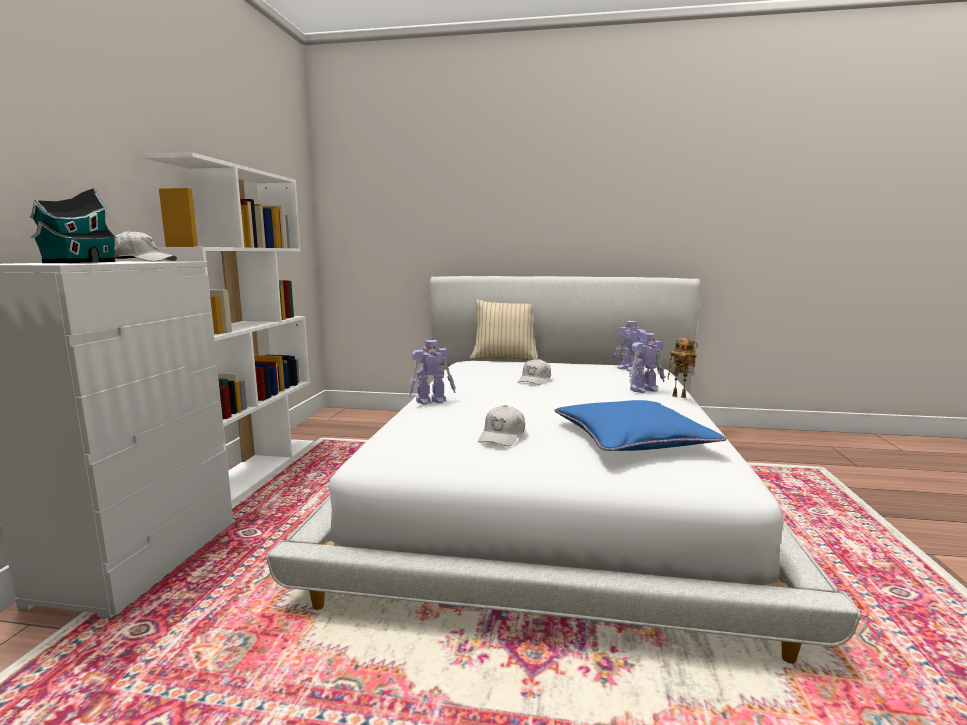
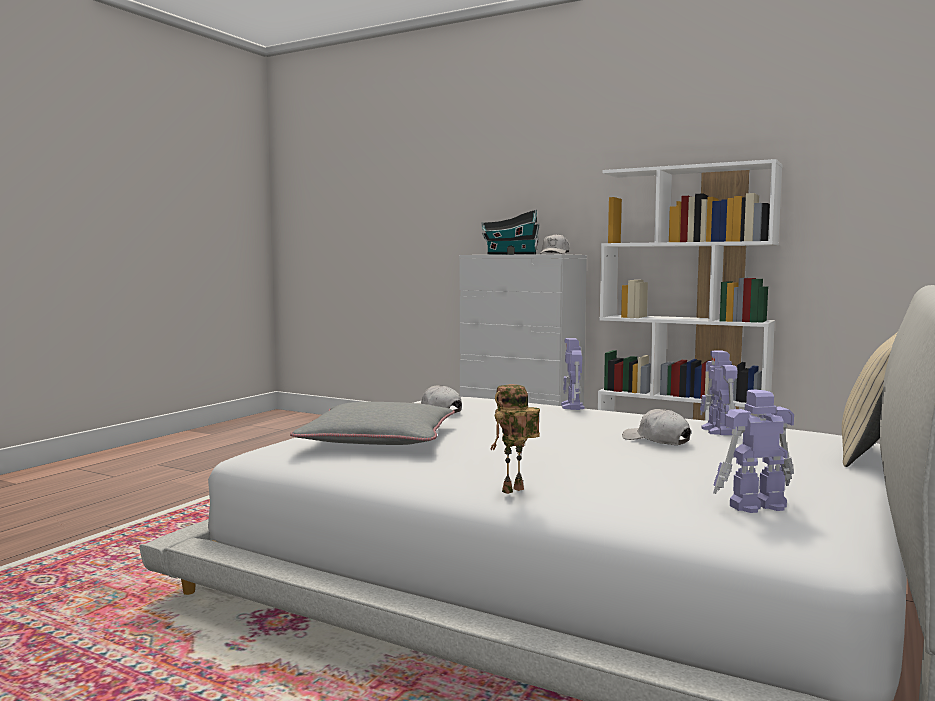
camera: 110 degrees right, 5 degrees down
(632, 438) = (378, 439): blue pillow -> grey pillow
(644, 390) = (563, 478): toy robot -> toy robot (718, 431)

